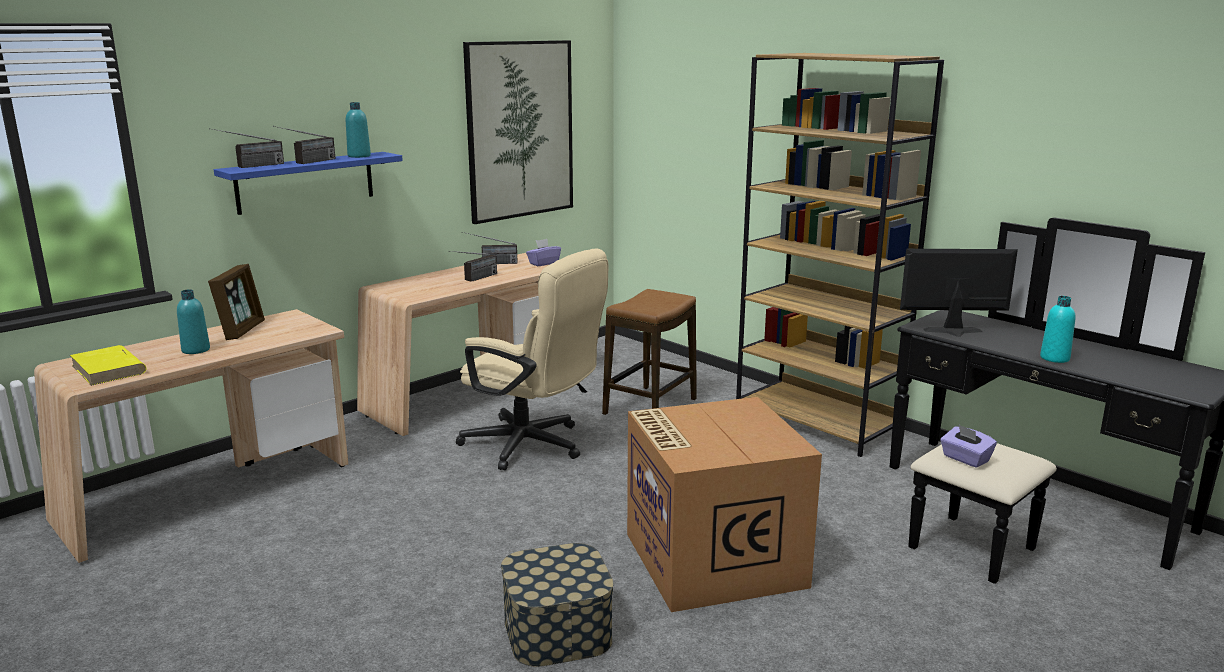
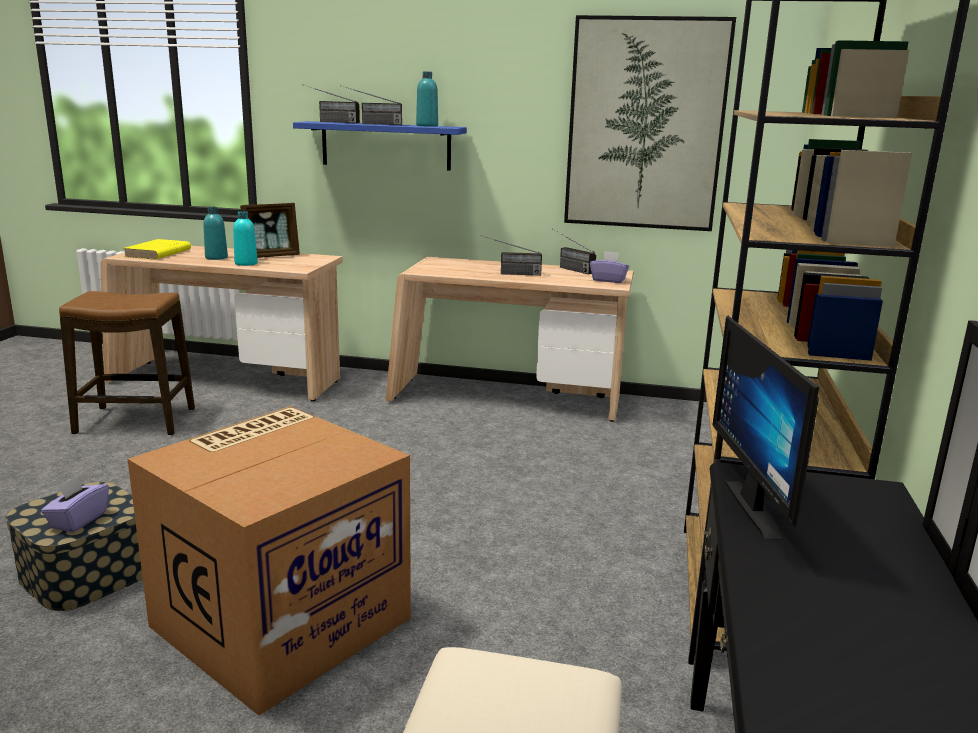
camera: 55 degrees right, 0 degrees up
(533, 446) = (436, 454): beige office chair -> none
(650, 407) = (611, 479): stool -> stool (135, 421)
(955, 332) = (764, 507): monitor -> monitor turned 150 degrees counterclockwise
(965, 459) = (471, 689): purple tissue box -> purple tissue box (78, 520)
(1054, 358) = (782, 629): turquoise bottle -> turquoise bottle (246, 263)

